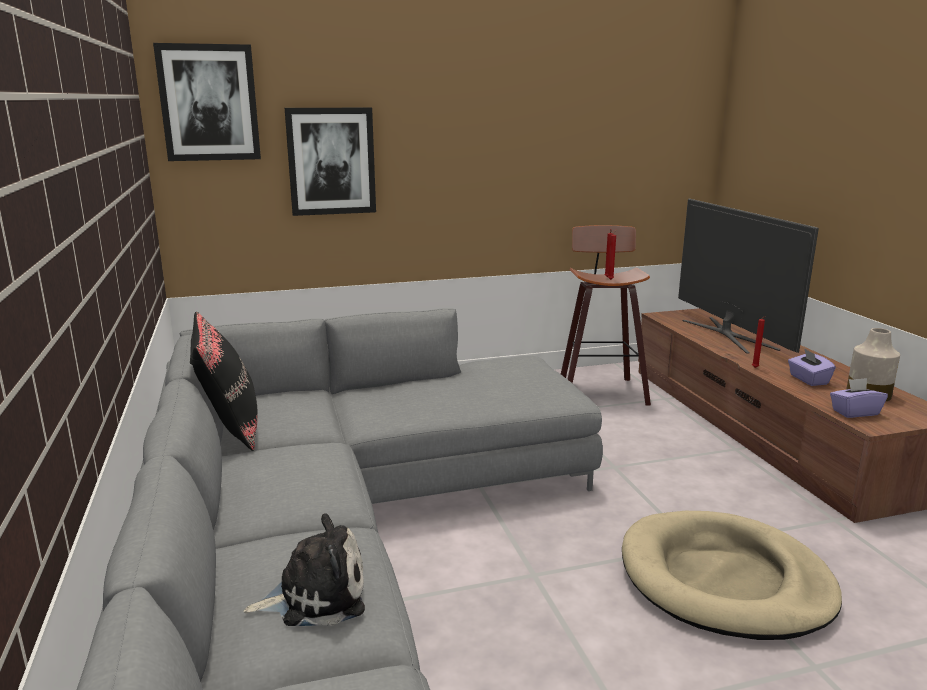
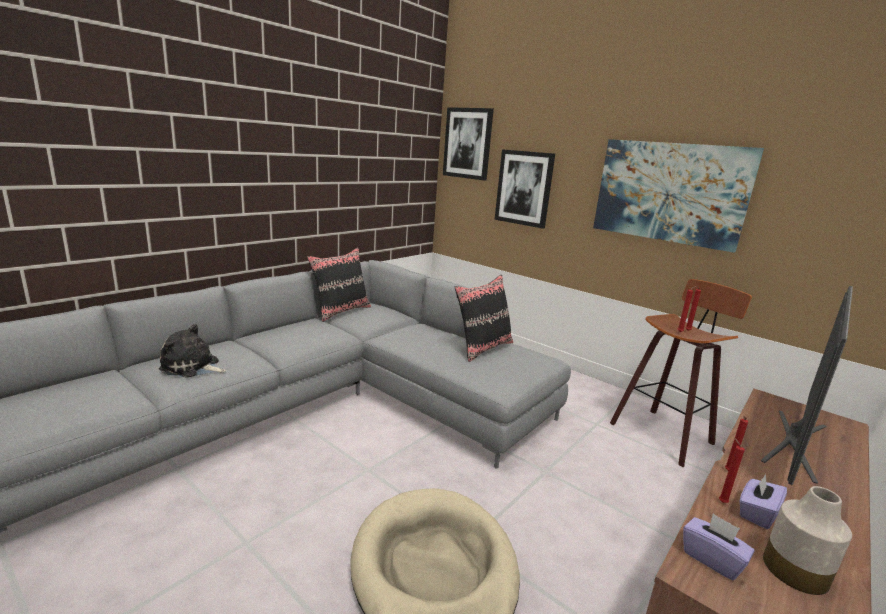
camera: 55 degrees right, 0 degrees up
(316, 595) = (192, 367): plush toy -> plush toy turned 150 degrees clockwise
(471, 377) = (482, 348): none -> black pillow
(520, 140) = (669, 192): none -> picture
(792, 384) = (721, 501): none -> red candle

